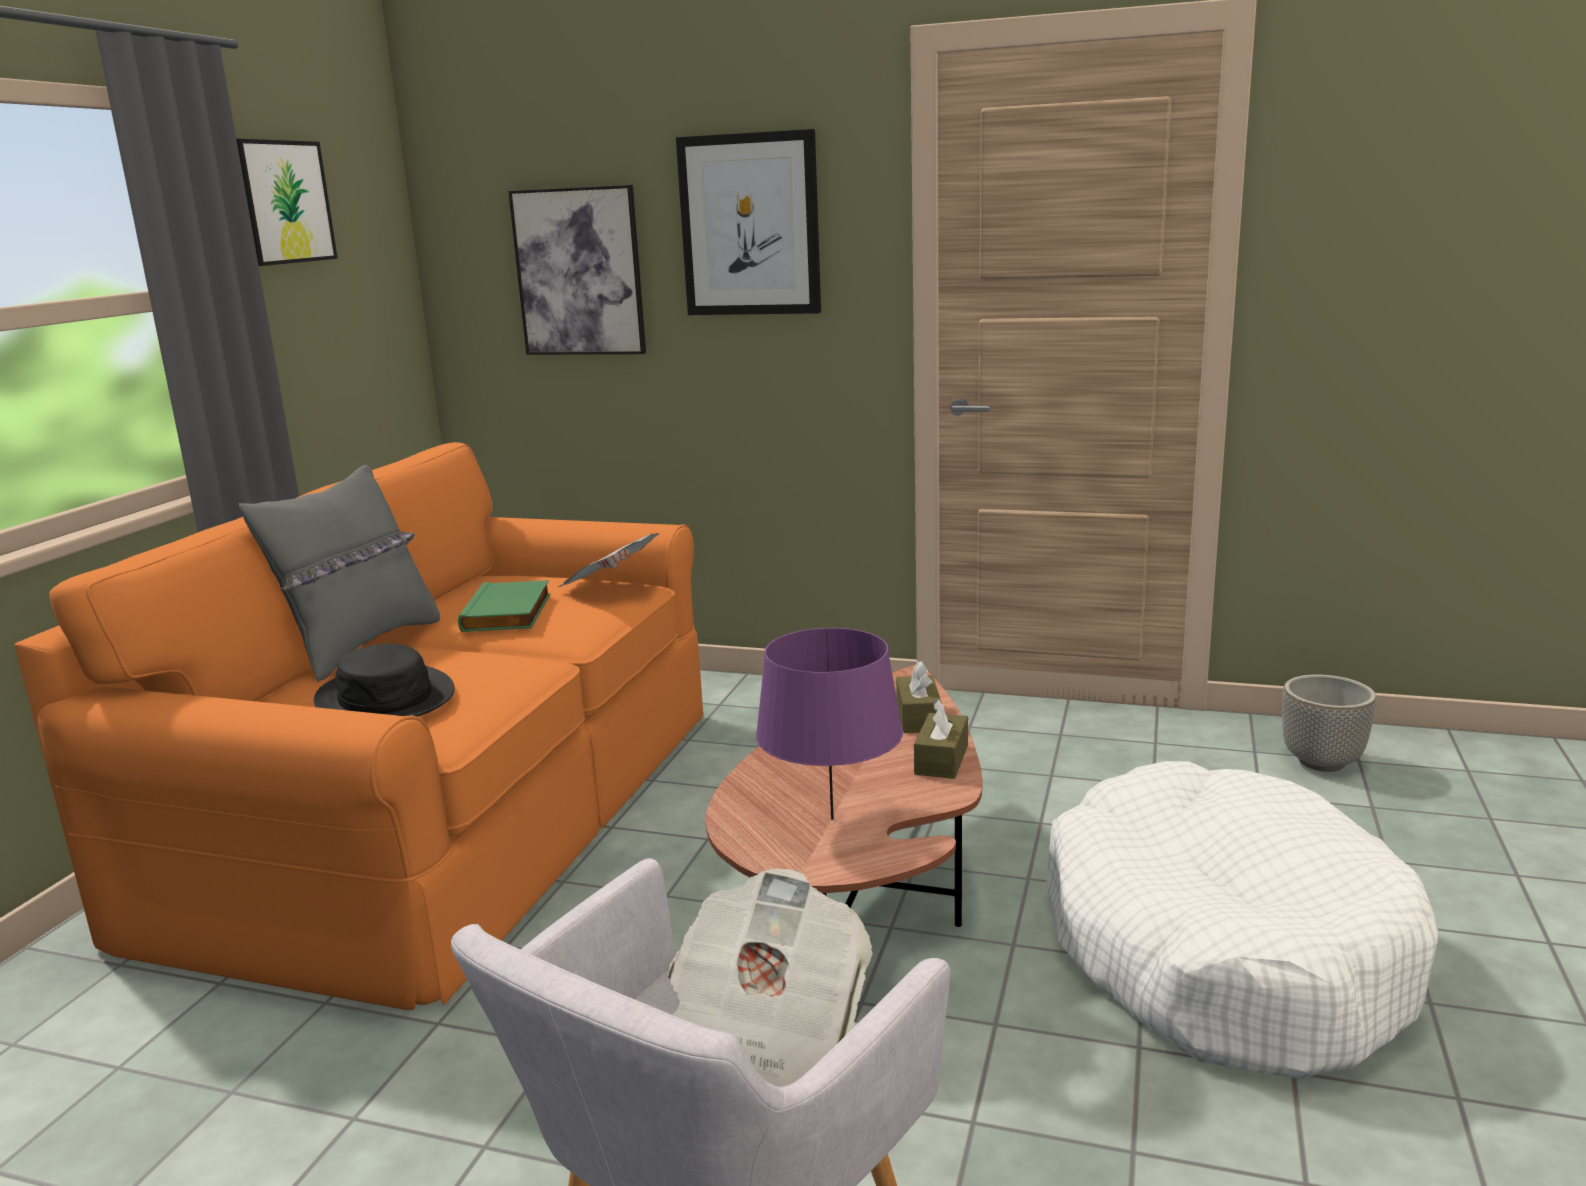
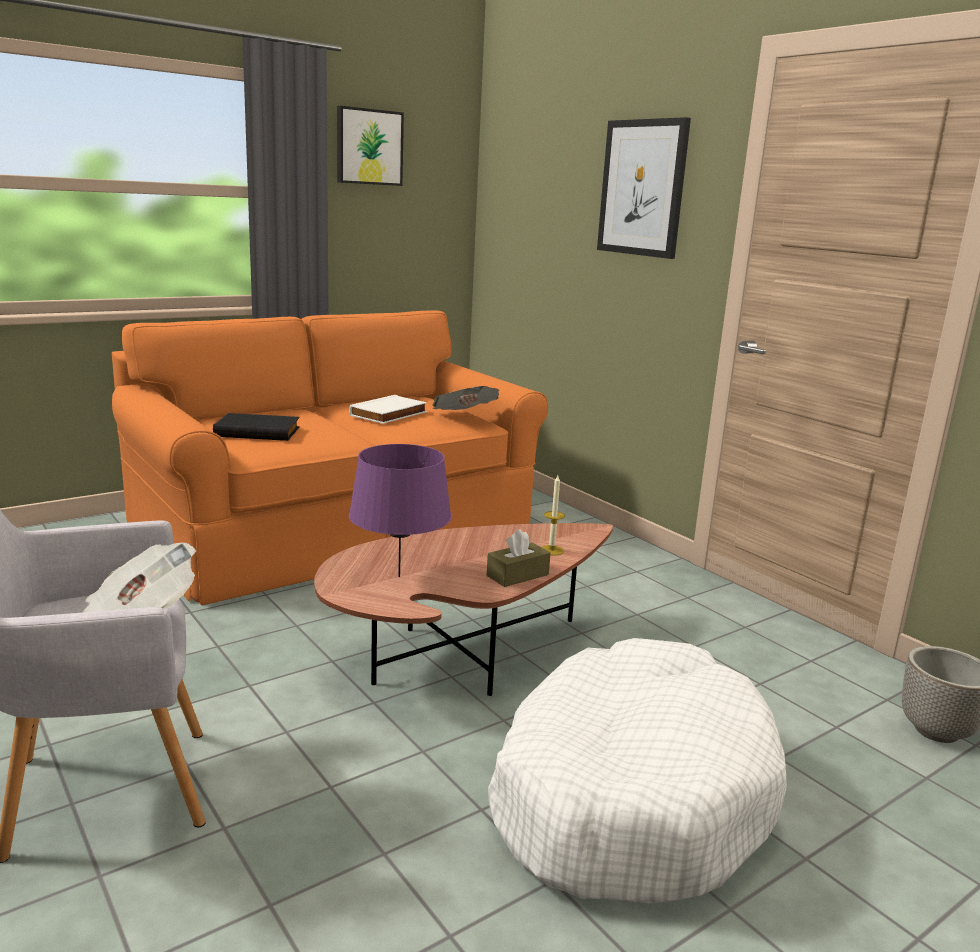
camera: 35 degrees right, 0 degrees up
(360, 646) = (299, 409): grey pillow -> none
(386, 698) = (258, 431): black hat -> black book
(509, 613) = (389, 414): green book -> white book
(579, 272) = (548, 212): picture -> none
(918, 717) = (551, 550): brown tissue box -> candle

